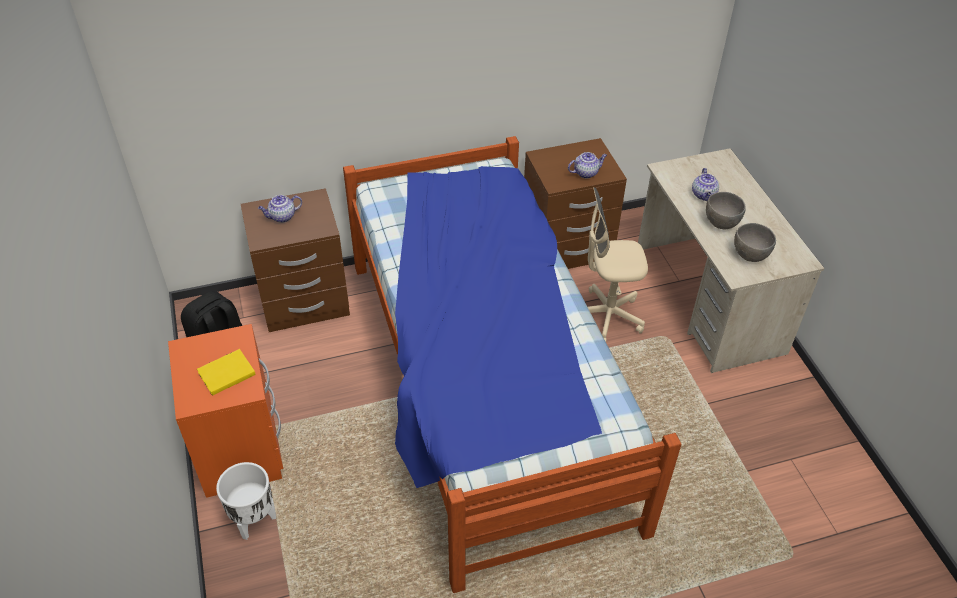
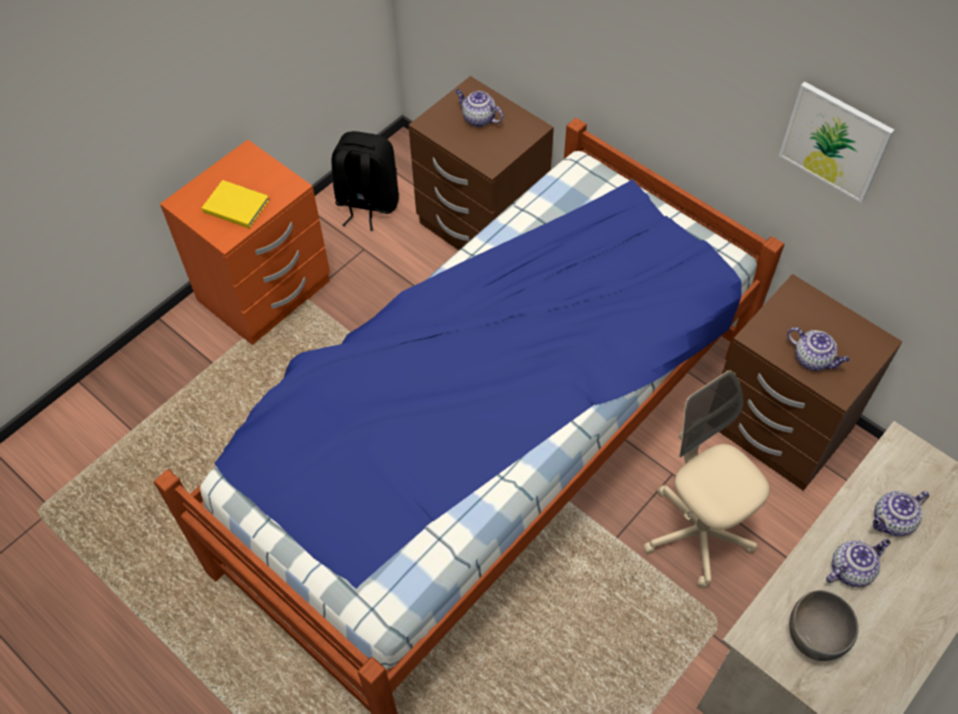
camera: 60 degrees right, 10 degrees up
(254, 520) = (194, 352): white planter -> none
(523, 50) = (835, 141): none -> picture
(721, 222) = (851, 569): grey bowl -> teapot

